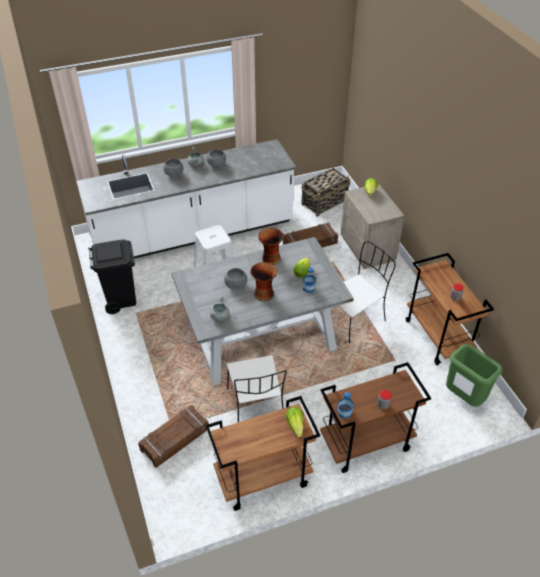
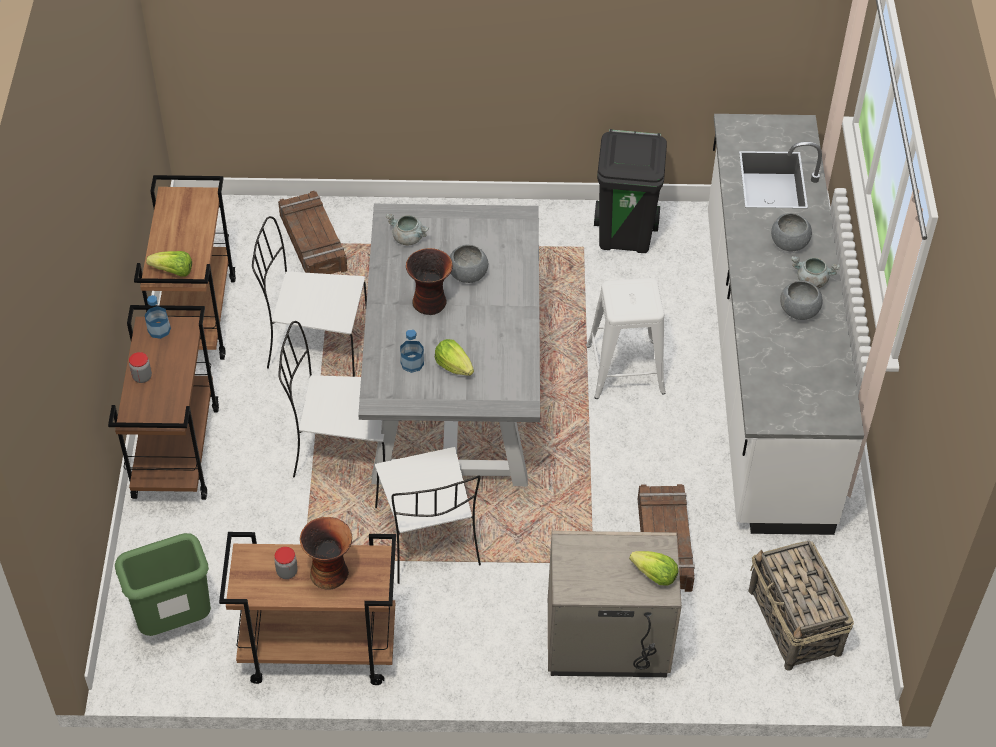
camera: 110 degrees right, 5 degrees up
(270, 258) = (510, 336): vase -> vase (330, 572)
(321, 369) = (342, 449): none -> white chair

